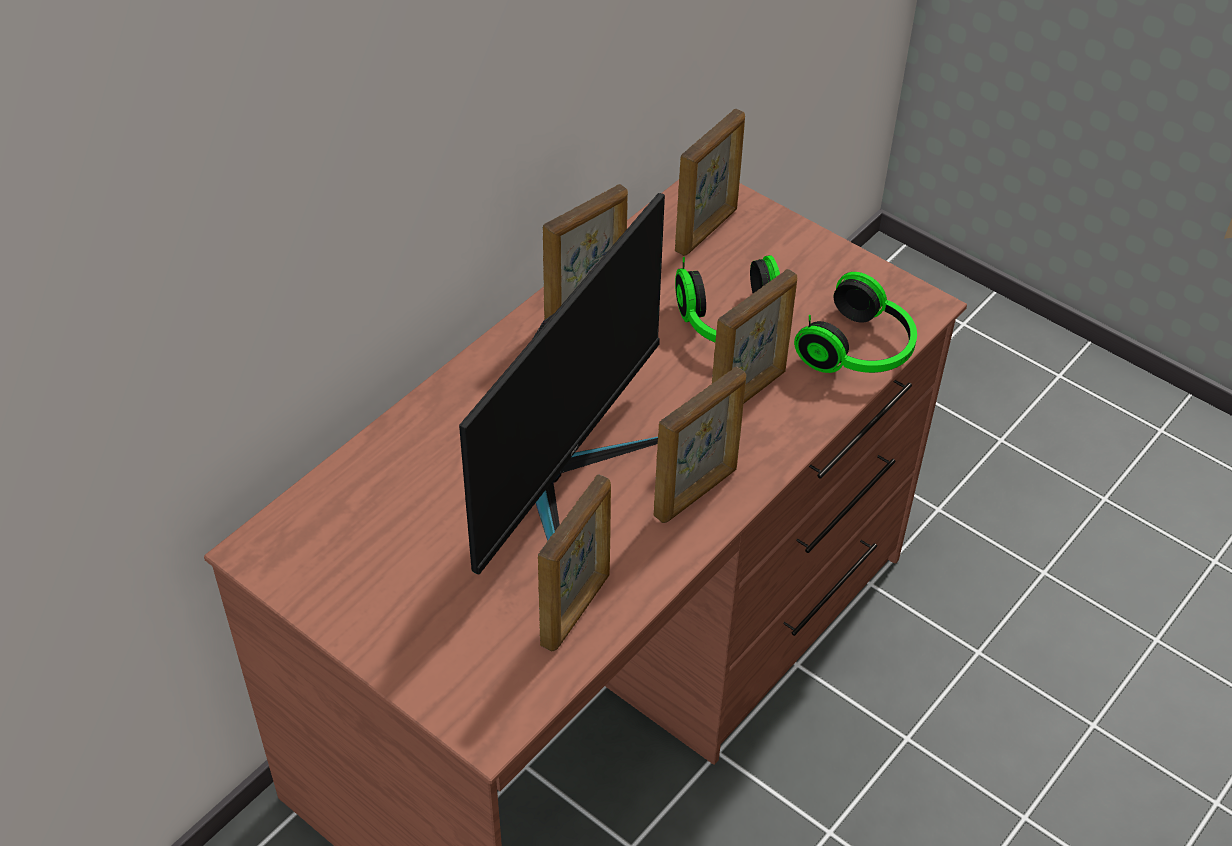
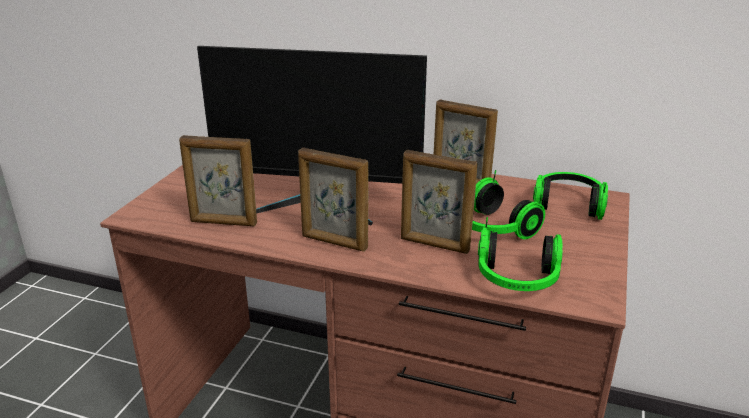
camera: 70 degrees right, 20 degrees down
(707, 230) = (567, 205): picture frame -> headphones

